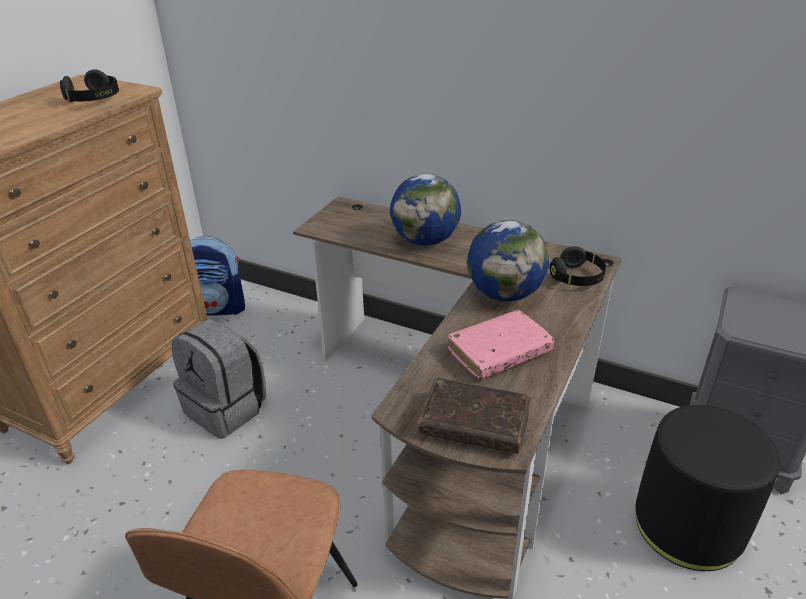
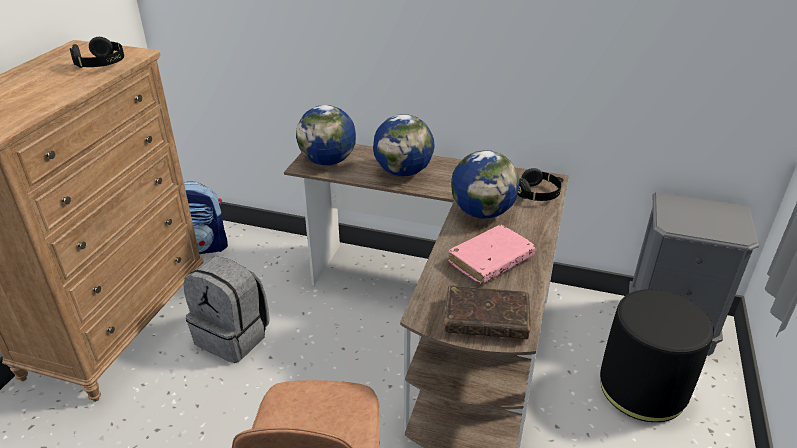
camera: 10 degrees left, 0 degrees up
(344, 223) = (328, 161): none -> globe

